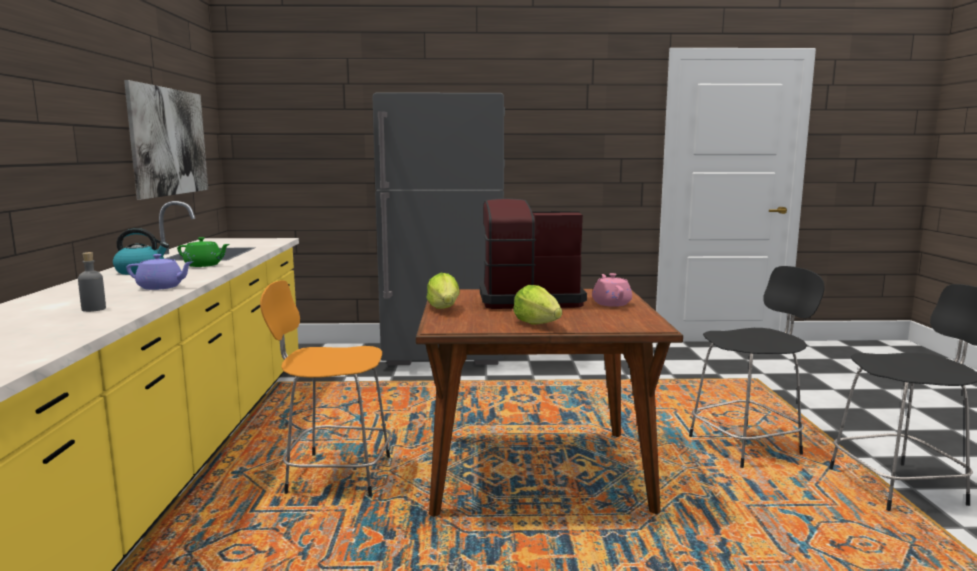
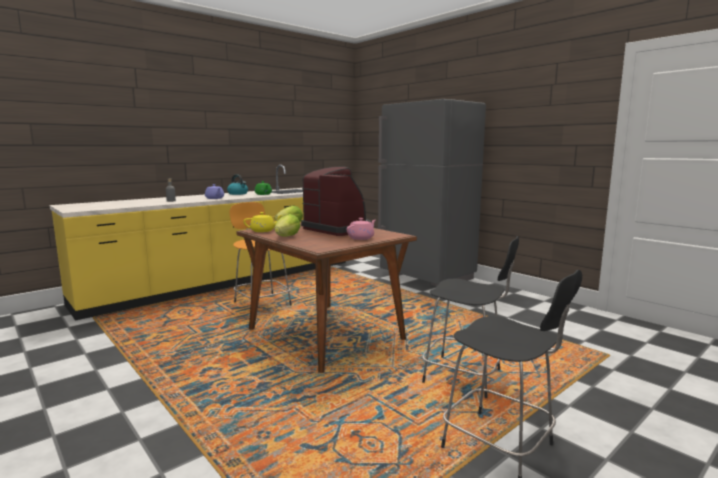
camera: 50 degrees right, 0 degrees up
(169, 141) = (302, 136): picture -> none
(460, 325) = (263, 231): none -> yellow teapot

